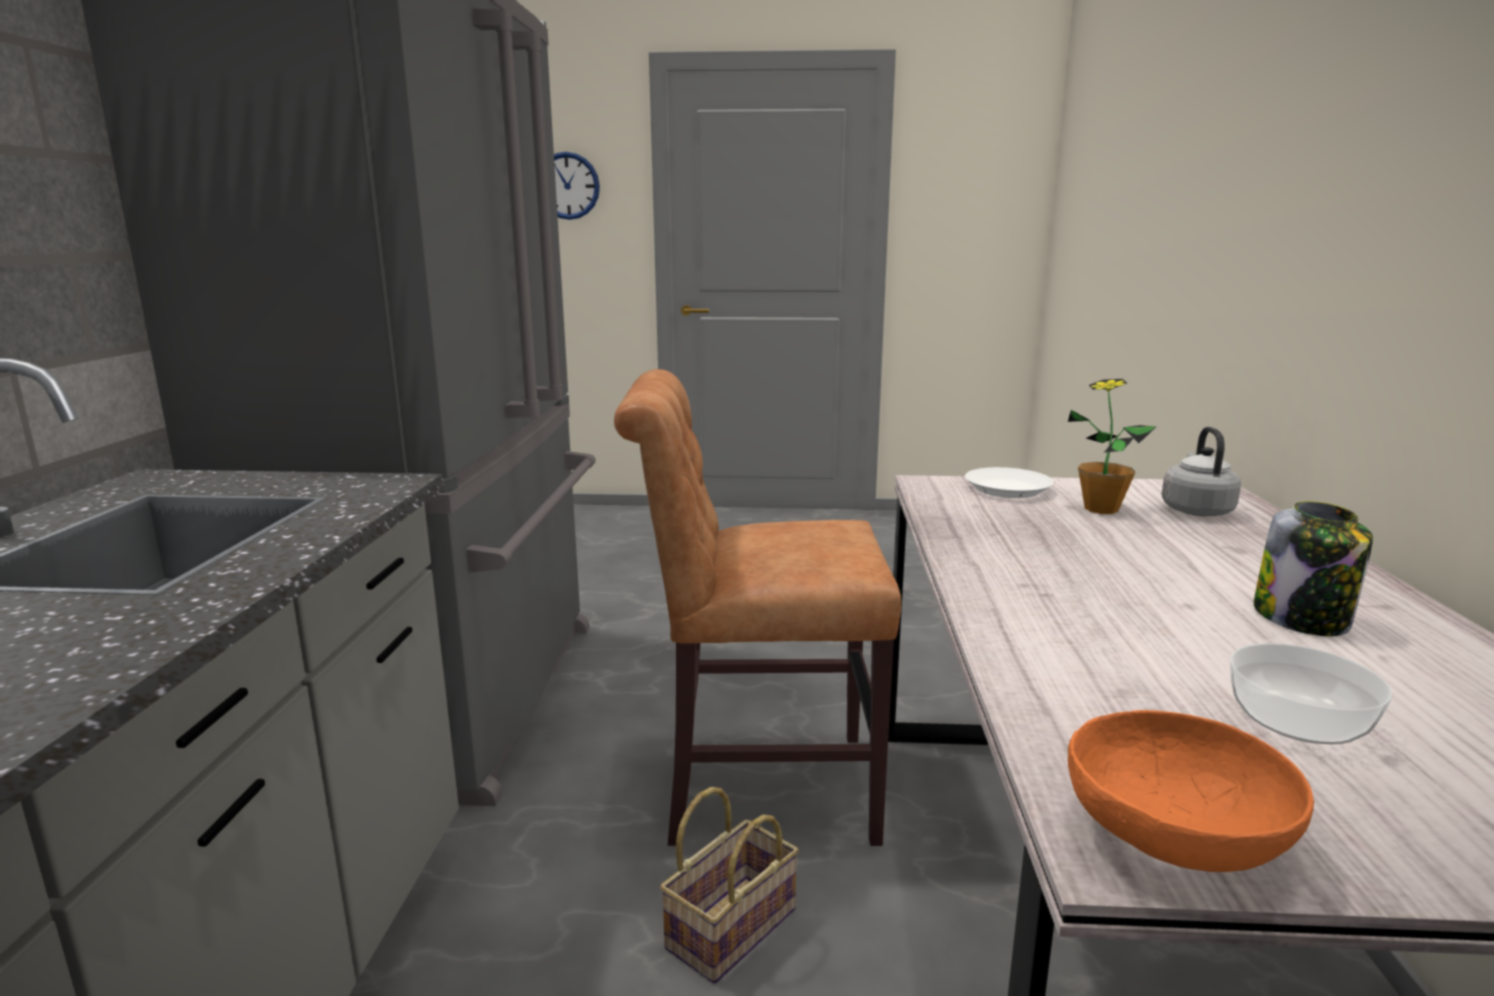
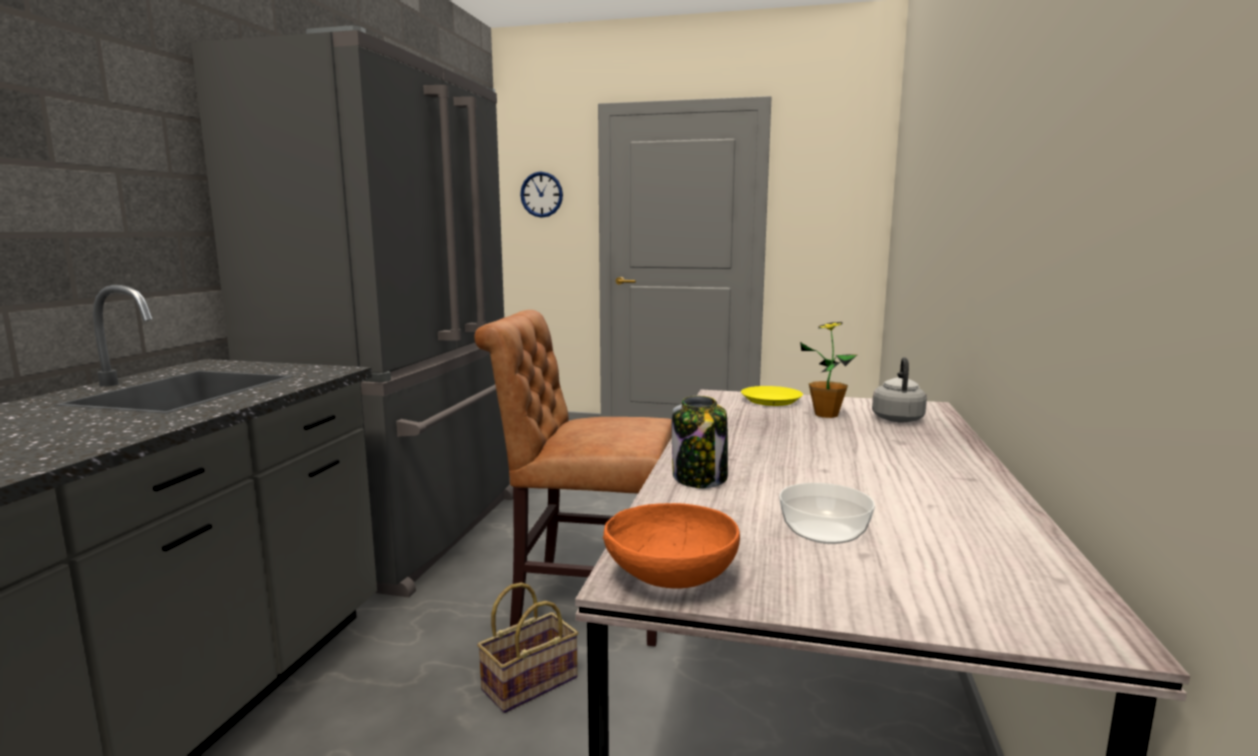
camera: 10 degrees right, 5 degrees down
(1006, 489) = (770, 400): white plate -> yellow plate
(1302, 619) = (898, 482): jar -> jar (700, 478)

